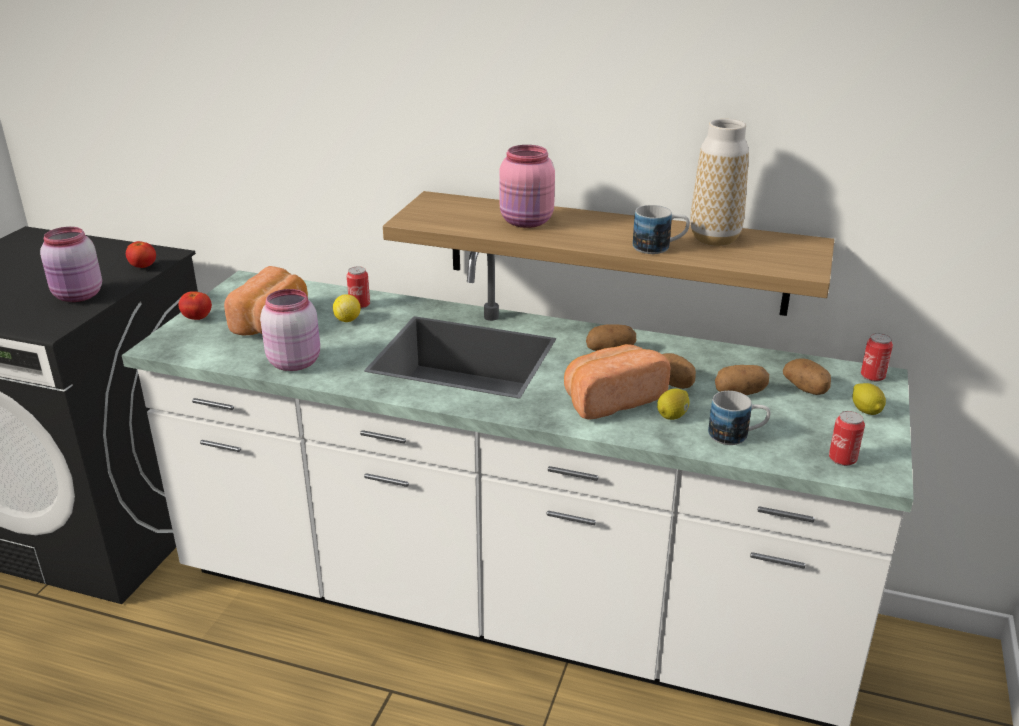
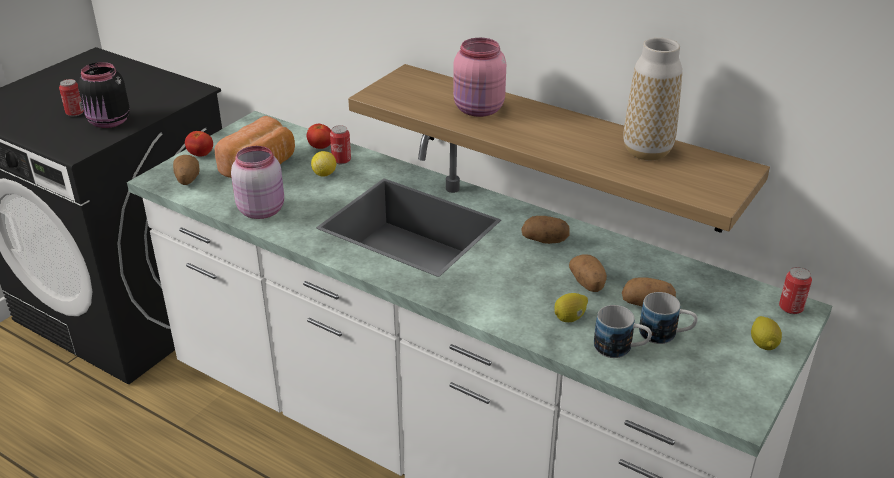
camera: 15 degrees right, 5 degrees up
(78, 296) = (109, 122): pink jar -> black jar
(143, 267) = (171, 100): tomato -> tomato (320, 147)
(611, 399) = (520, 291): bread -> none
(659, 247) = (587, 154): mug -> mug (665, 334)
(806, 389) = (715, 311): potato -> potato (187, 180)
(842, 459) = (711, 391): can -> can (75, 113)

